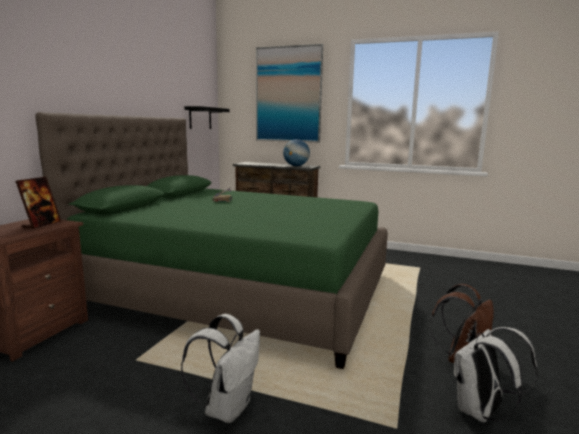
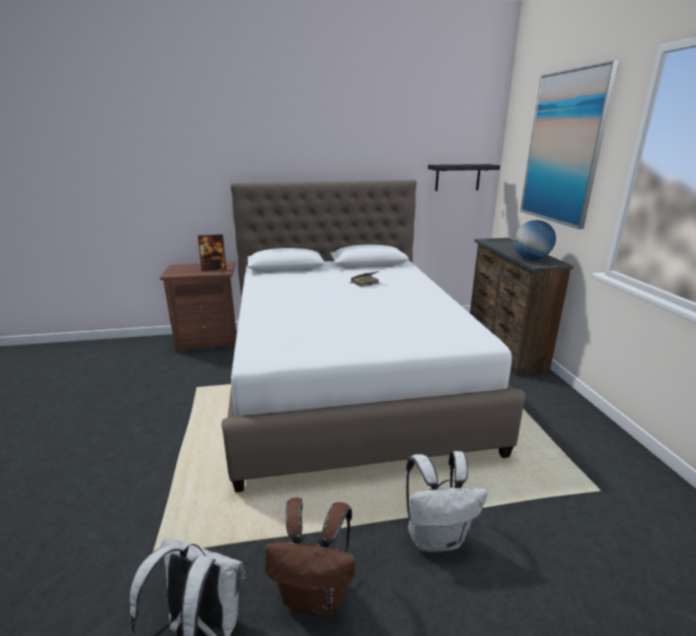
camera: 60 degrees right, 10 degrees up
(227, 407) = (155, 448): white backpack -> white backpack (436, 537)
(238, 289) = (347, 379): green bed -> white bed

